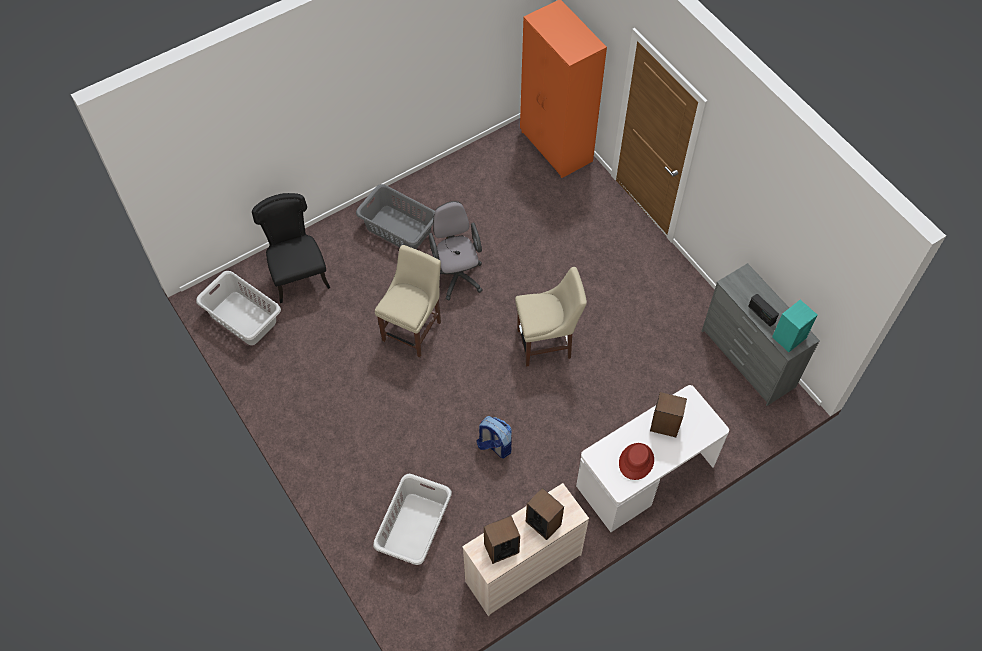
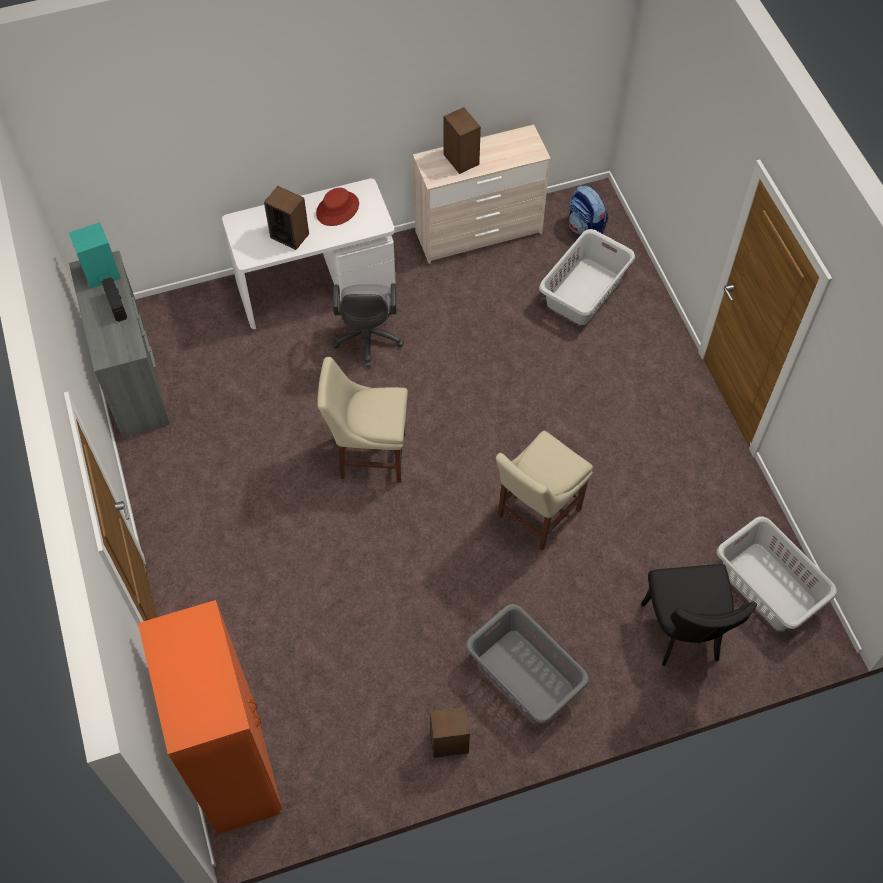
camera: 165 degrees left, 0 degrees up
(457, 274) = (457, 580): grey office chair -> grey office chair (368, 340)
(494, 445) = (472, 353): backpack -> backpack (585, 228)
(501, 548) = (511, 148): speaker -> speaker (449, 742)

